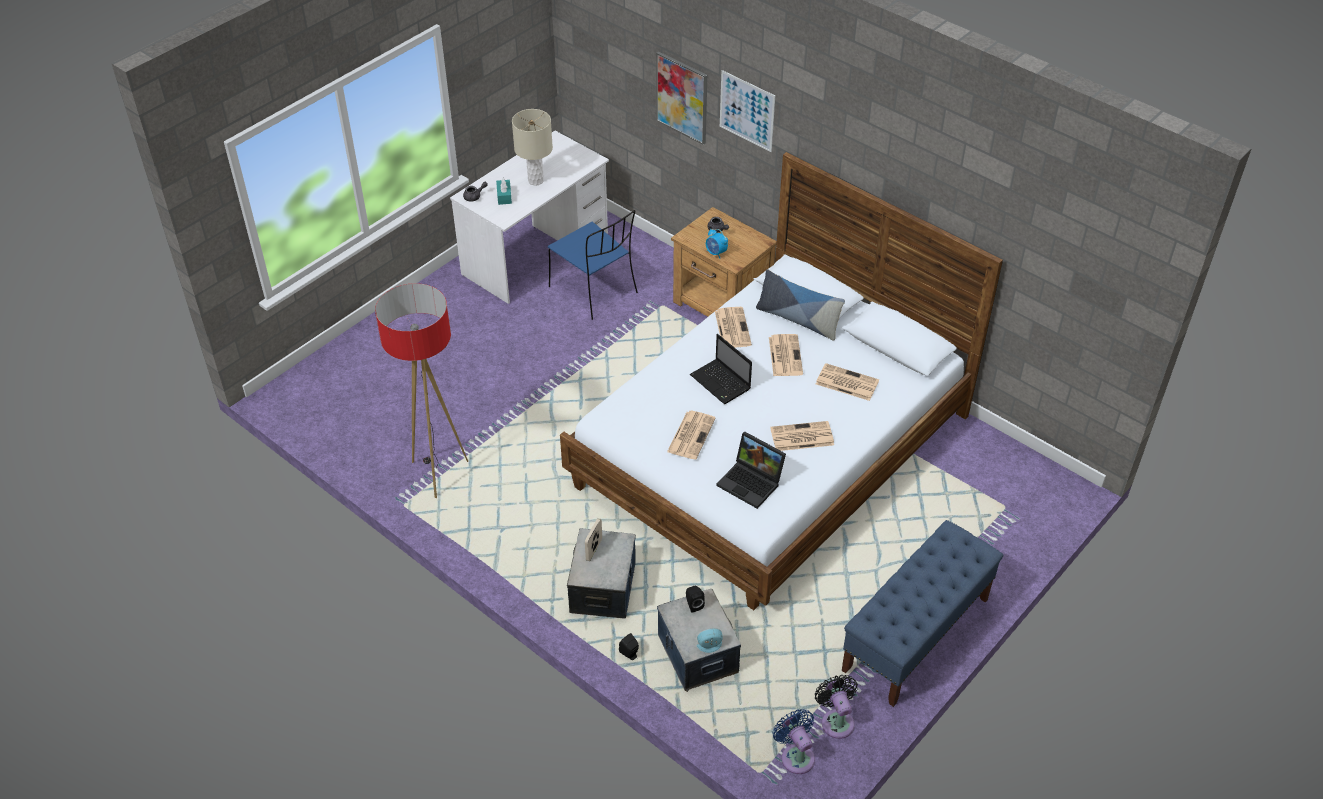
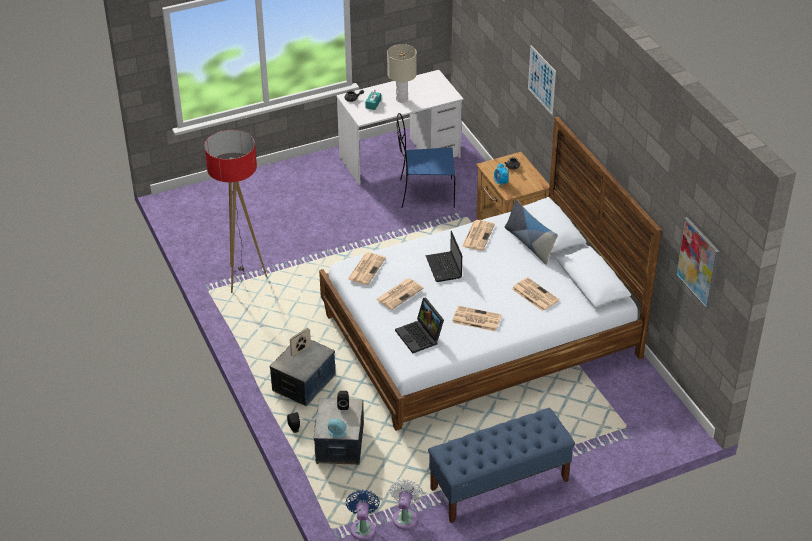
camera: 25 degrees right, 5 degrees down
(595, 291) = (425, 193): blue chair -> blue chair turned 105 degrees clockwise
(682, 97) = (511, 61): picture -> picture (698, 262)
(785, 355) = (503, 264): newspaper -> newspaper (366, 268)
(836, 720) = (405, 517): black fan -> white fan

